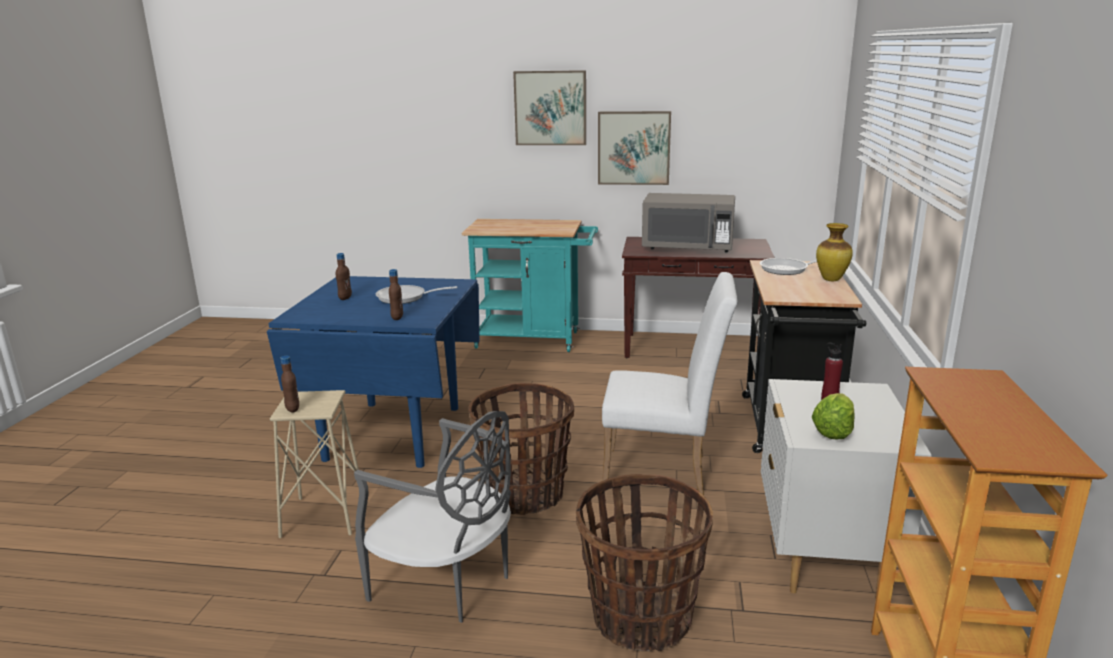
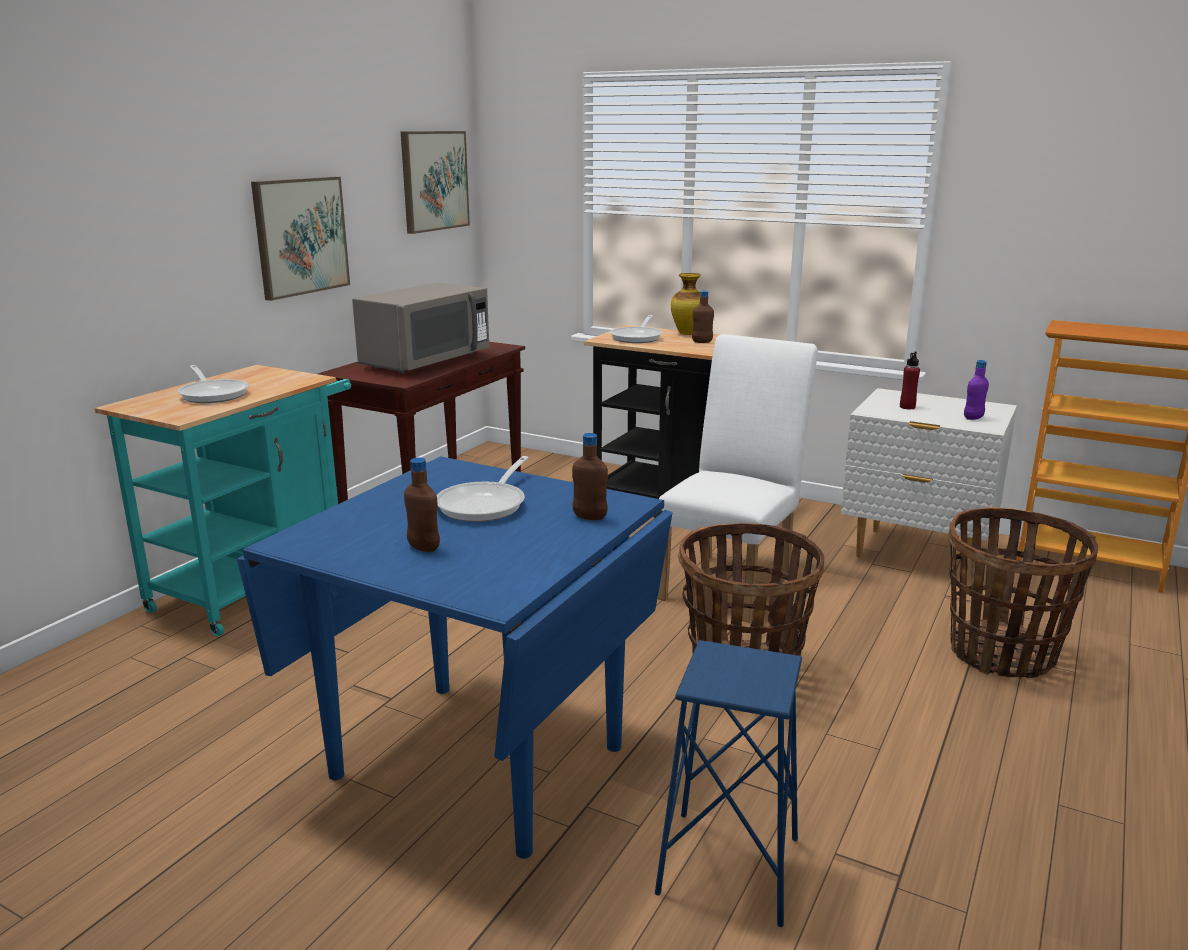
camera: 70 degrees left, 0 degrees up
(292, 409) = (762, 689): brown bottle -> brown bottle (702, 342)
(323, 516) = (728, 867): beige stool -> blue stool
(447, 583) = (932, 763): grey chair -> none
(516, 226) = (213, 394): none -> frying pan
(550, 108) = (183, 179): picture -> picture (434, 181)
(833, 431) = (973, 418): lettuce -> purple bottle

